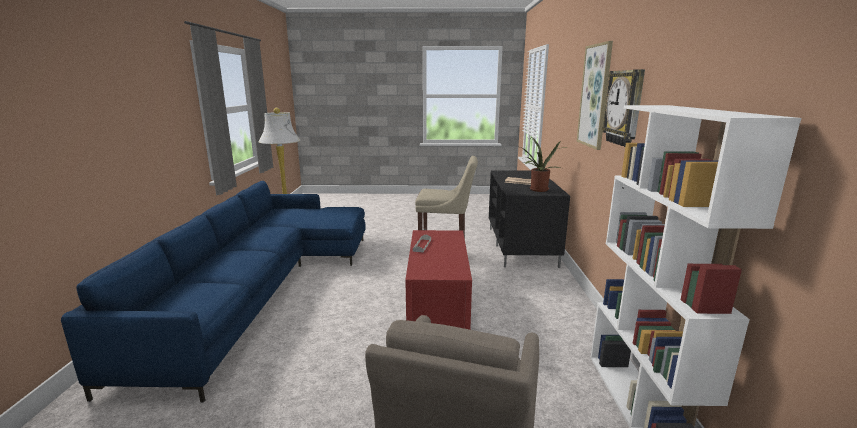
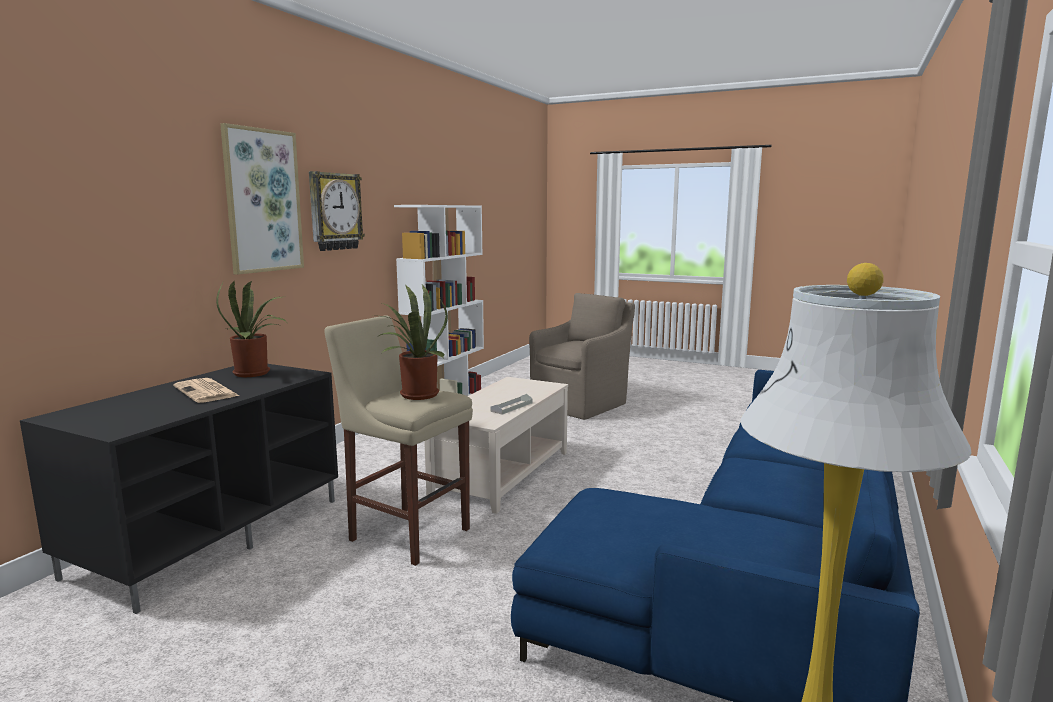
camera: 155 degrees left, 5 degrees down
(437, 193) = (415, 395): none -> potted plant
(437, 305) = (502, 473): red coffee table -> beige coffee table

